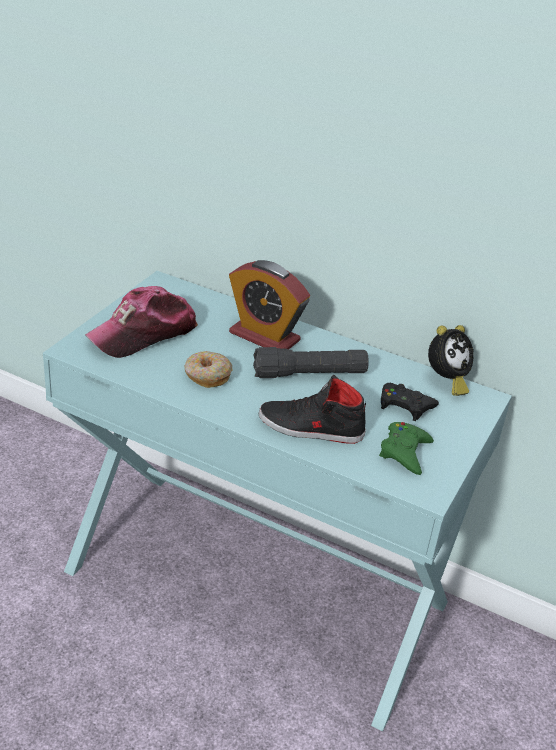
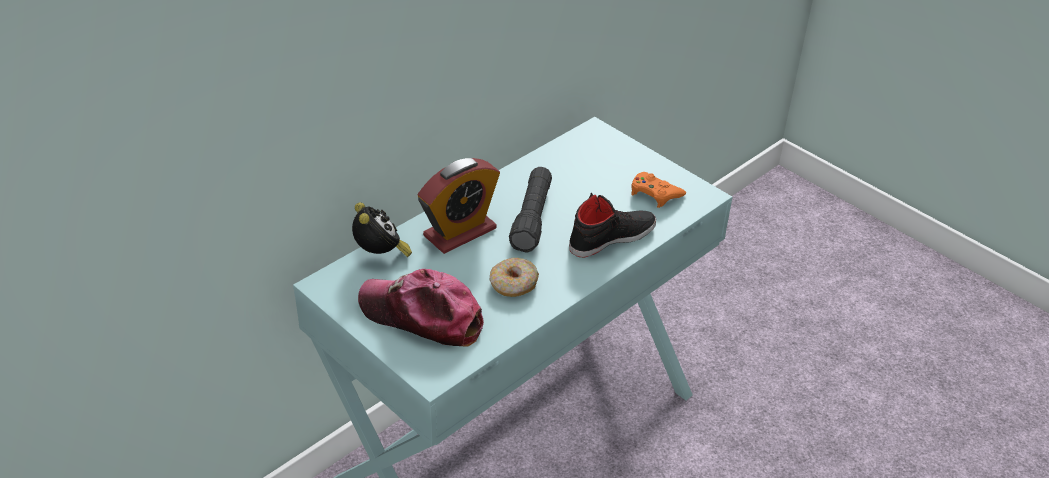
camera: 70 degrees left, 5 degrees up
(143, 333) = (422, 316): cap -> cap turned 135 degrees clockwise
(310, 428) = (611, 237): black shoe -> black shoe turned 150 degrees counterclockwise
(405, 405) = (594, 175): black game controller -> none
(405, 452) = (655, 193): green game controller -> orange game controller
(446, 381) = (566, 144): alarm clock -> alarm clock (381, 255)

